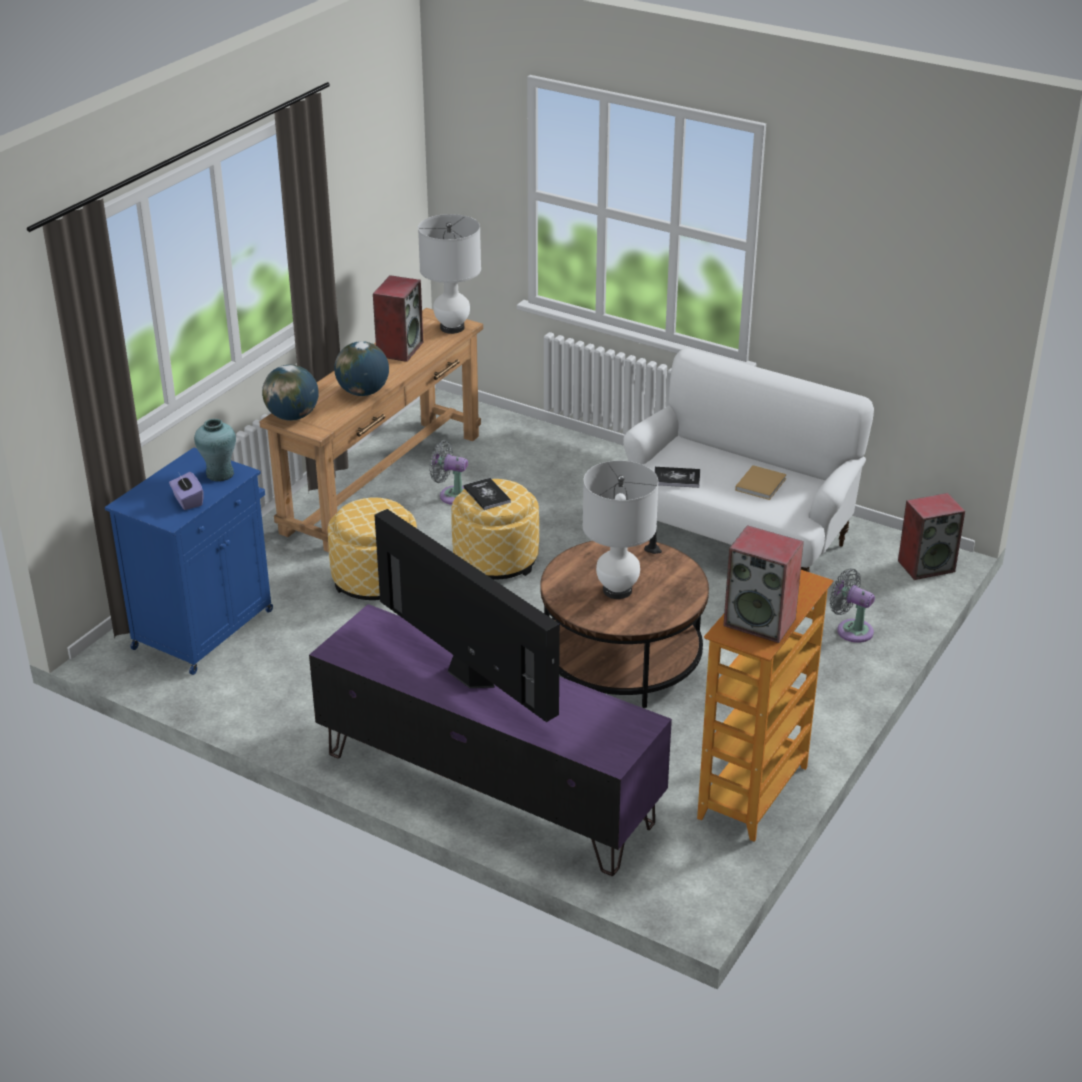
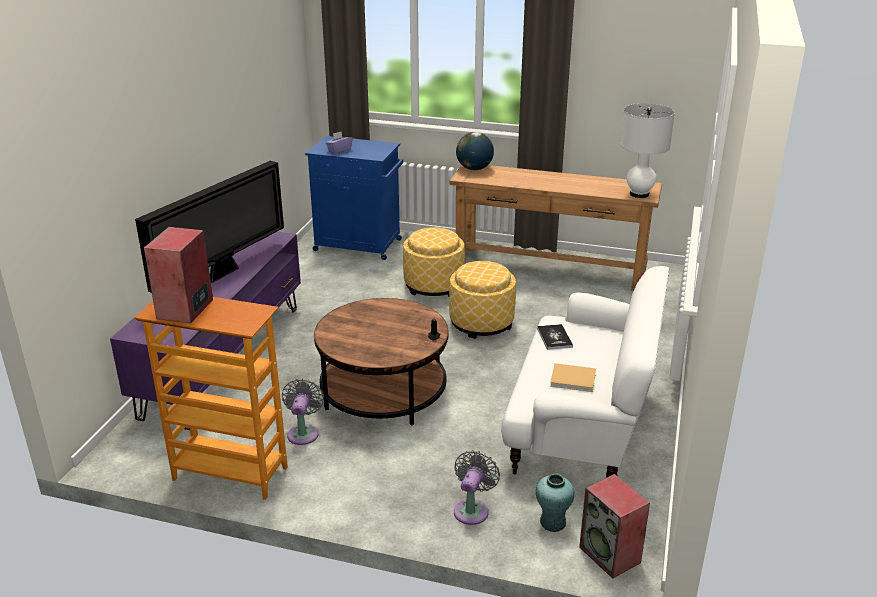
camera: 75 degrees right, 5 degrees down
(220, 474) = (372, 152): turquoise vase -> turquoise vase (552, 522)
(363, 392) = (521, 182): globe -> none
(399, 349) = (591, 183): speaker -> none
(452, 495) = (552, 294): grey fan -> grey fan (303, 432)
(487, 495) = (480, 268): book -> none
(617, 590) = (371, 328): white table lamp -> none

